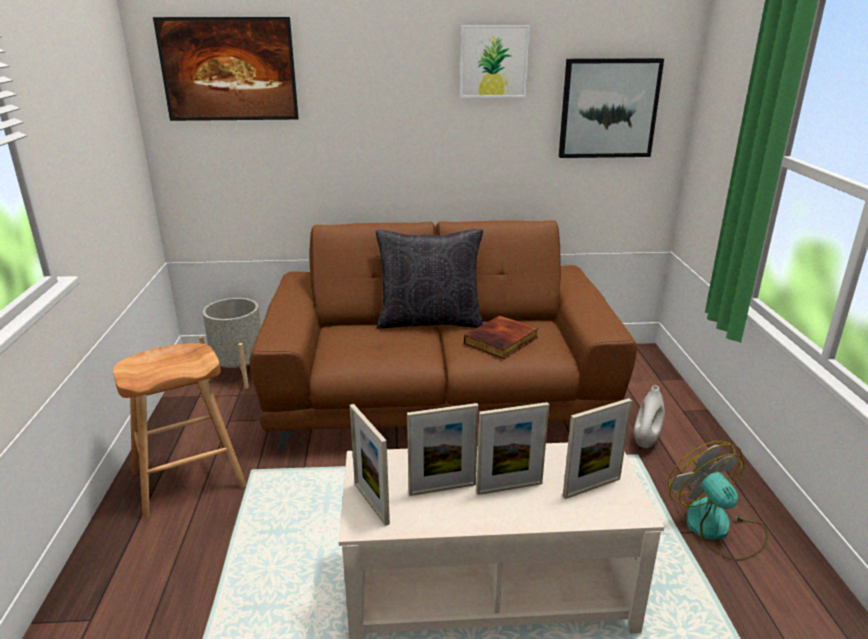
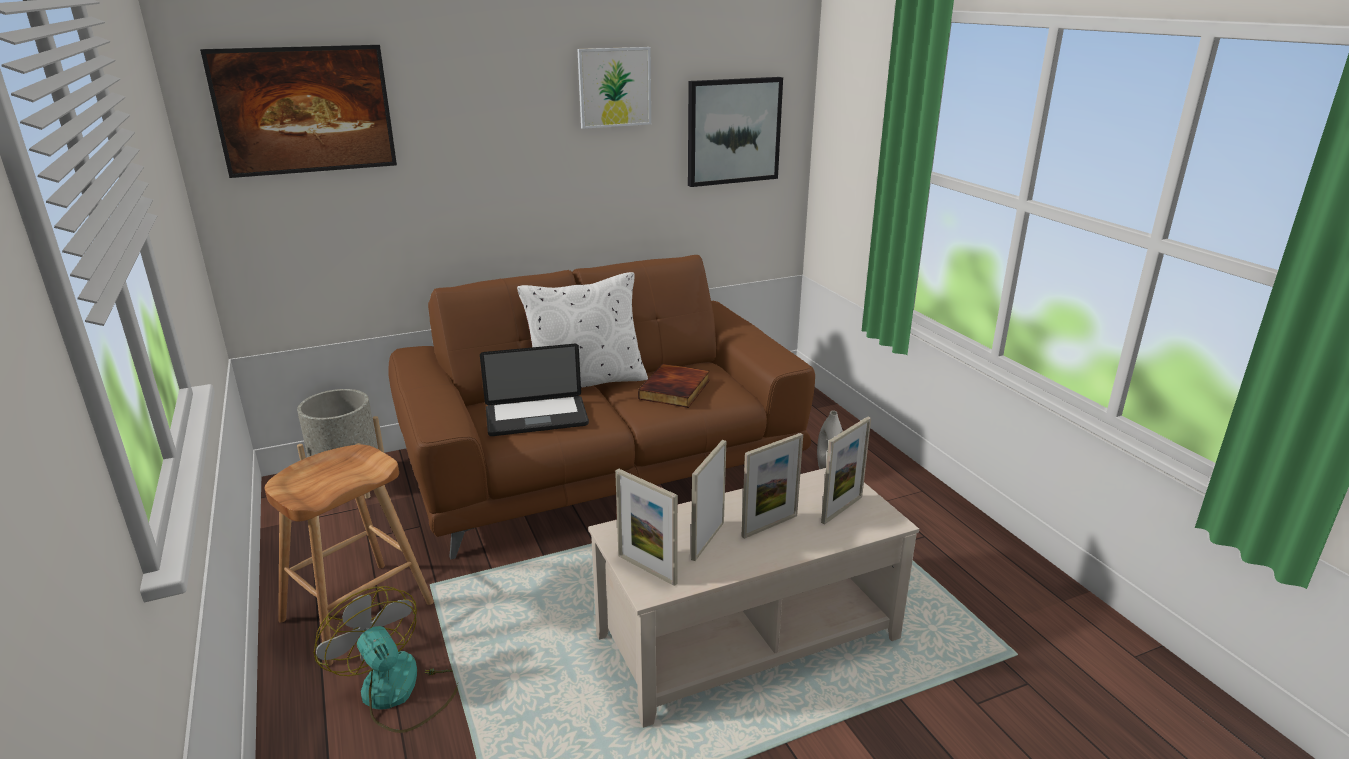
camera: 20 degrees left, 0 degrees up
(369, 345) = (536, 417): none -> laptop
(429, 321) = (586, 381): black pillow -> white pillow
(442, 489) = (708, 540): picture frame -> picture frame turned 150 degrees clockwise
(716, 529) = (924, 534): fan -> fan (399, 692)

